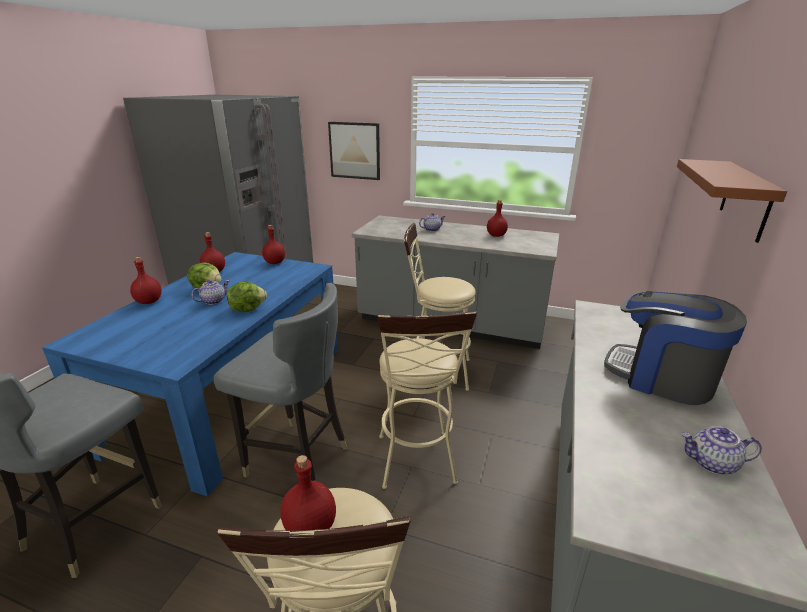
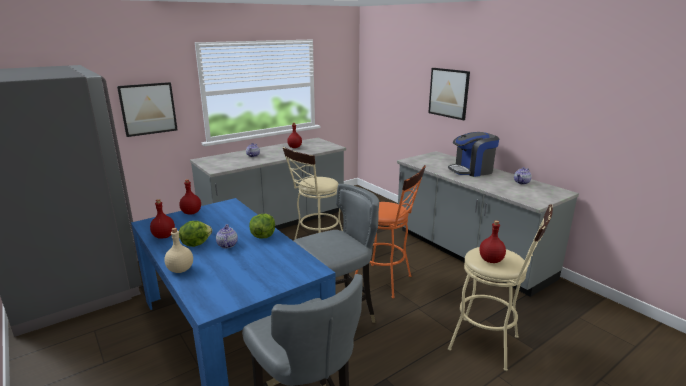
camera: 55 degrees left, 5 degrees down
(149, 301) = (180, 269): red bottle -> beige bottle
(417, 464) = (387, 282): beige stool -> orange stool
(746, 199) = (448, 93): brown shelf -> picture

